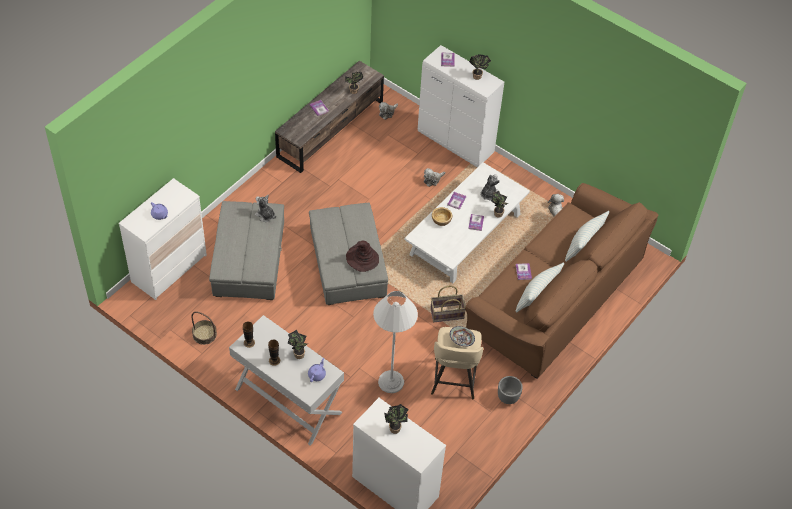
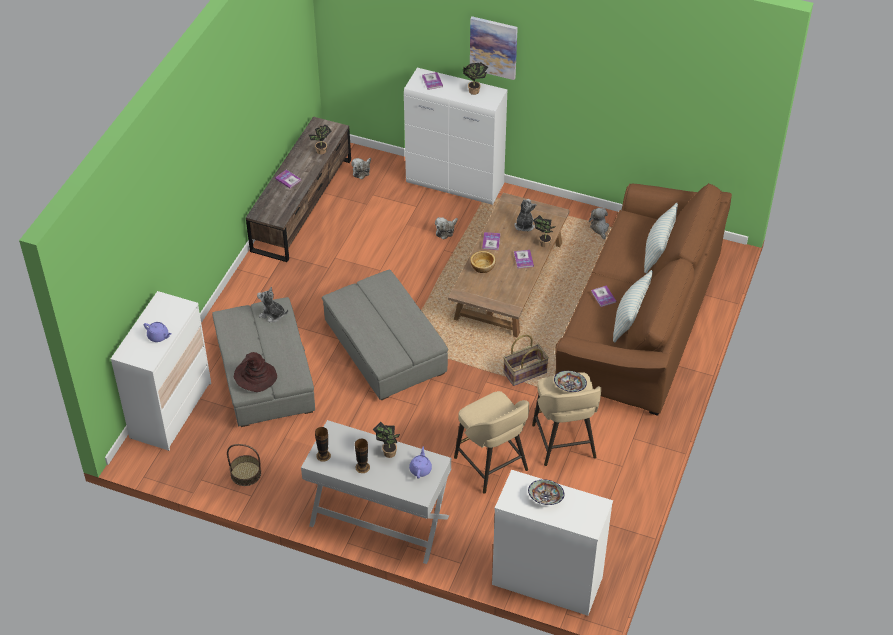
camera: 15 degrees left, 5 degrees down
(362, 259) = (408, 332): brown hat -> brown hat (255, 377)
(391, 382) = (492, 465): white floor lamp -> beige stool
(395, 427) = (545, 497): potted plant -> bowl
(466, 235) = (509, 281): white coffee table -> brown coffee table
(498, 46) = (493, 47): none -> picture
(508, 398) = (634, 445): grey planter -> none

